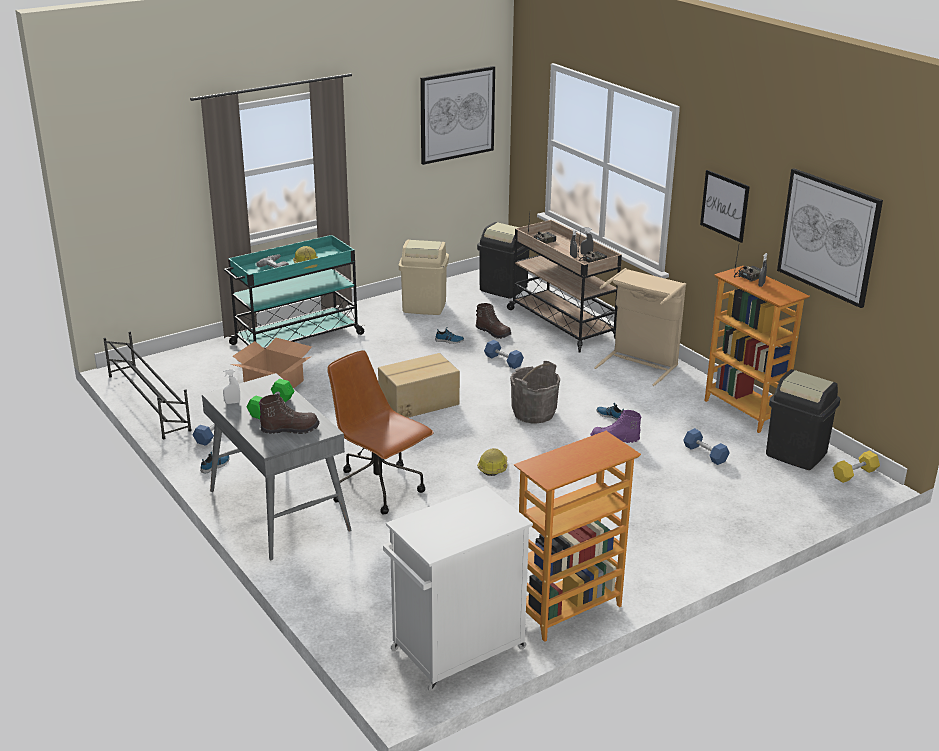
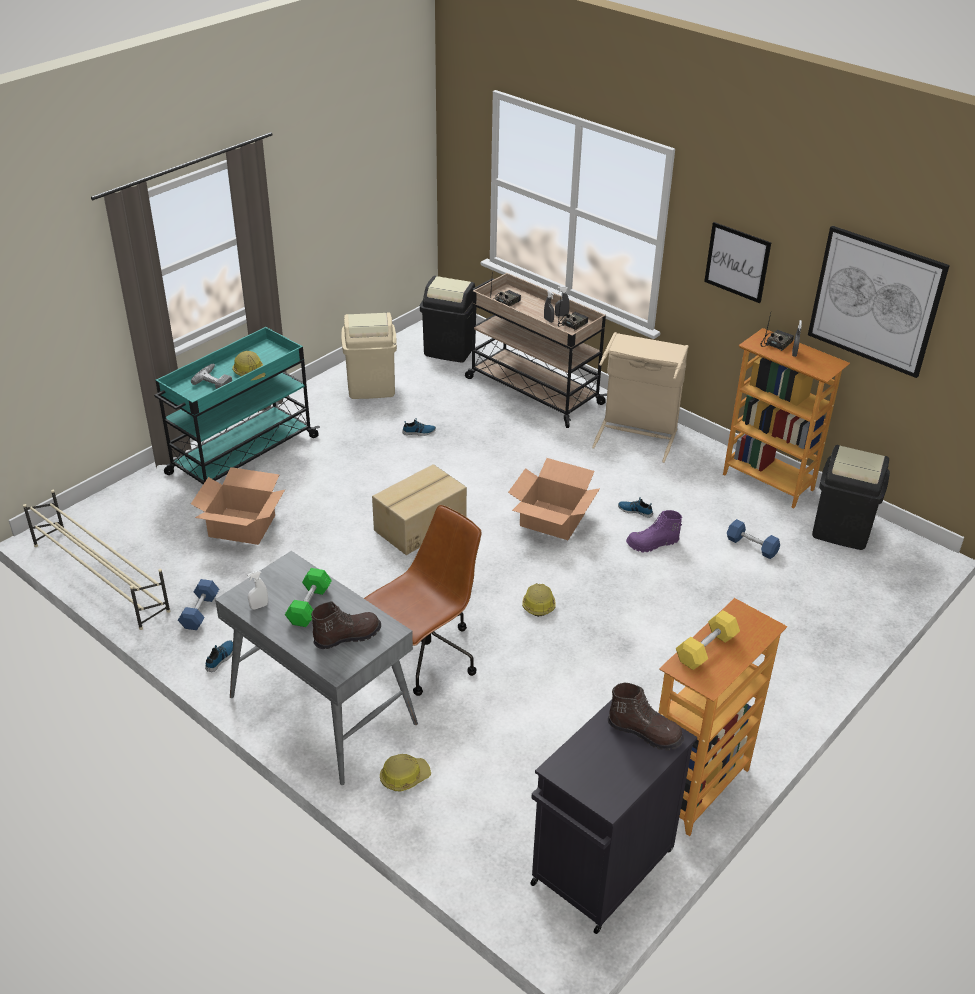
camera: 15 degrees left, 10 degrees up
(148, 402) = (100, 577): black shoe rack -> beige shoe rack
(323, 563) = (404, 777): none -> hard hat
(379, 489) = (425, 657): brown office chair -> brown office chair turned 105 degrees clockwise
(456, 650) = (601, 869): white cabinet -> black cabinet
(457, 114) = (382, 157): picture -> none
(493, 332) = (463, 413): brown boot -> brown boot (645, 732)
(503, 361) = (490, 452): blue dumbbell -> none
(534, 413) = (552, 520): grey bucket -> cardboard box
(854, 474) = (907, 547): yellow dumbbell -> yellow dumbbell (706, 649)

